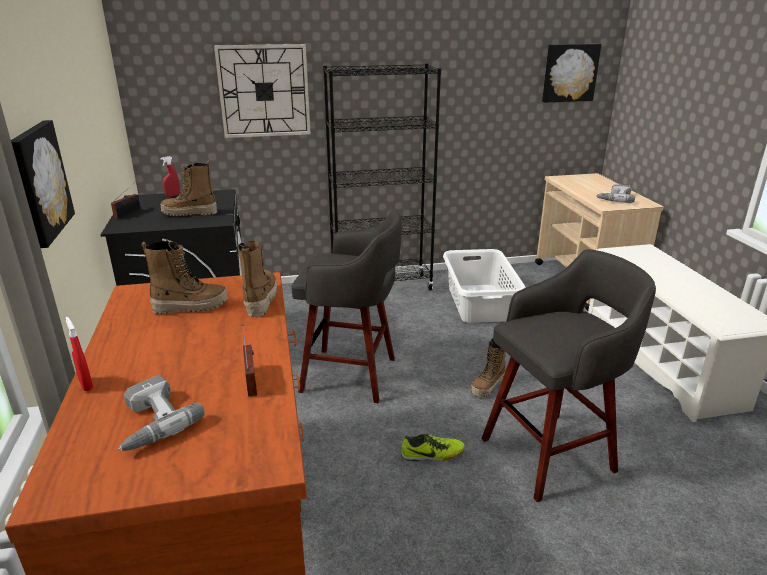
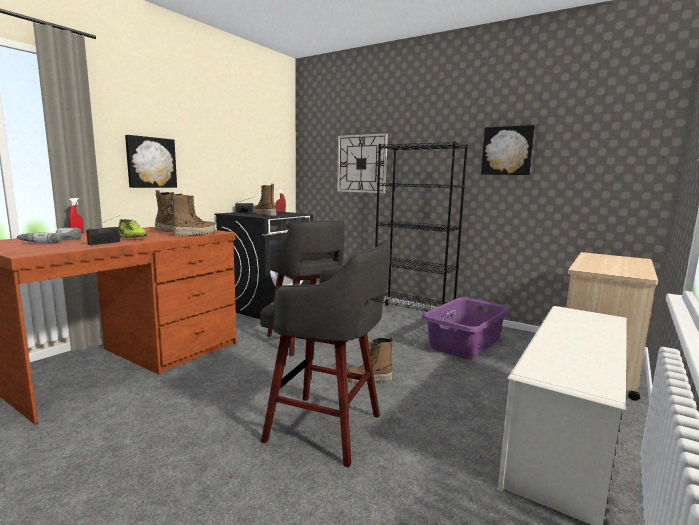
camera: 45 degrees right, 15 degrees down
(432, 455) = (263, 388): shoe -> shoe (131, 238)
(478, 303) = (463, 343): white laundry basket -> purple laundry basket
(569, 73) = (612, 153): picture -> picture (507, 151)
(614, 198) = (612, 268): power drill -> none

